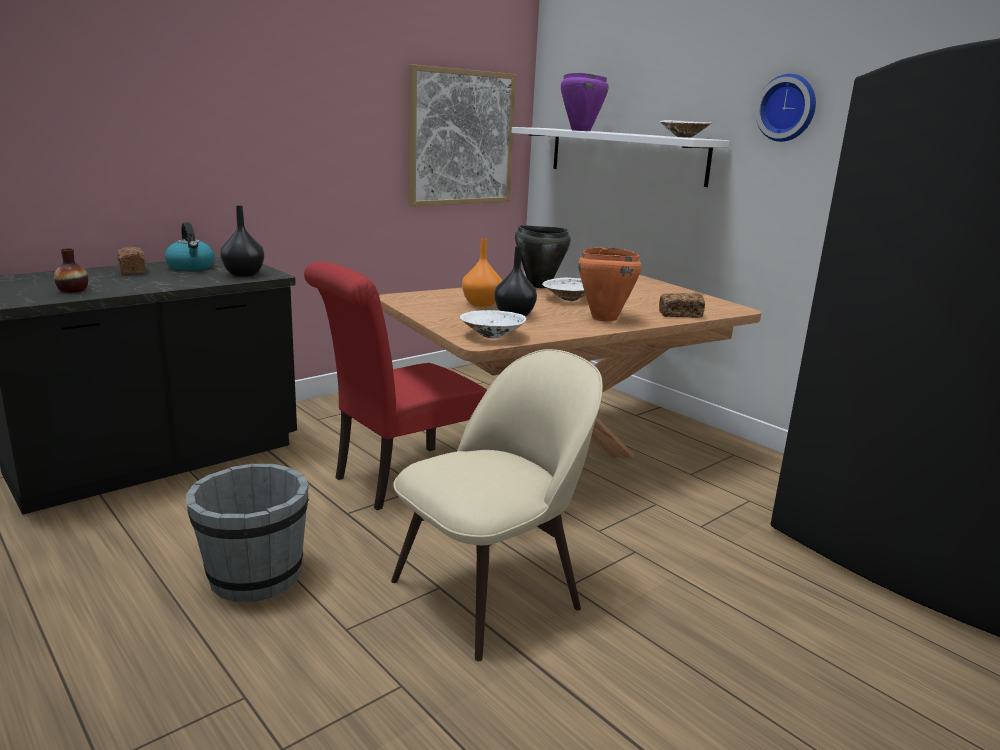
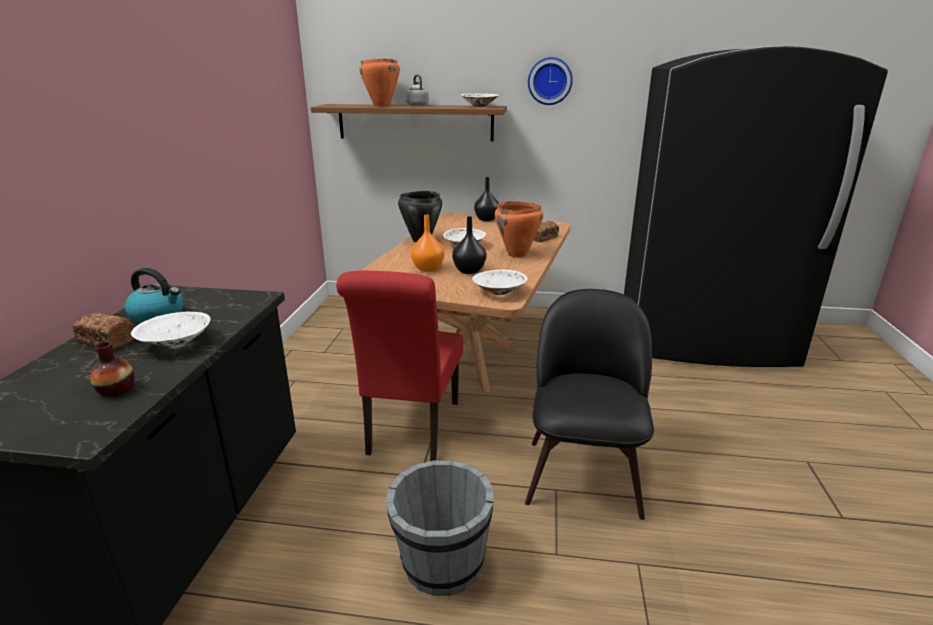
camera: 40 degrees left, 5 degrees up
(157, 281) = (176, 343): none -> white bowl
(243, 274) = (234, 305): black vase -> black vase (486, 219)
(461, 138) = (274, 122): picture -> none
(491, 591) = (583, 473): beige chair -> black chair
(580, 130) = (381, 106): purple cooking pot -> orange cooking pot
(622, 133) = (417, 105): none -> grey kettle
(626, 155) = (415, 122): white shelf -> brown shelf

